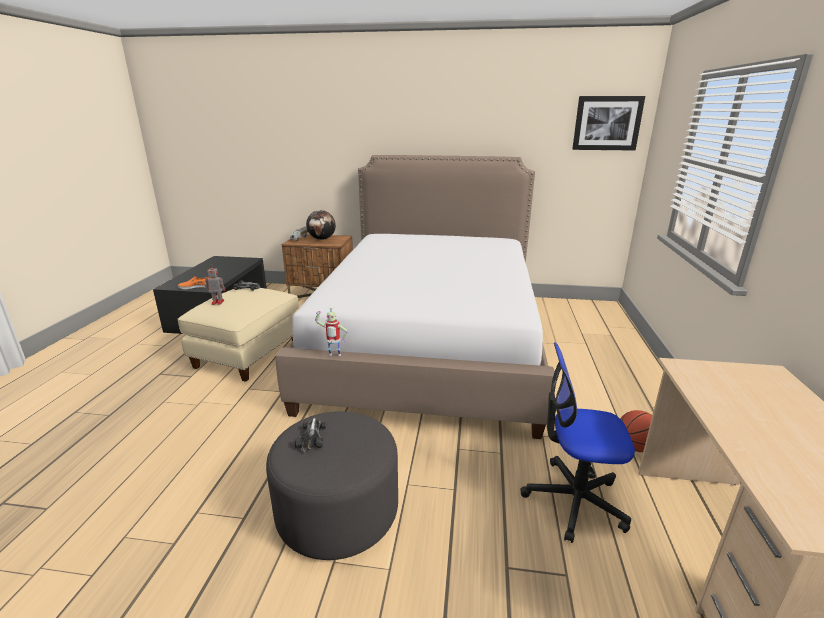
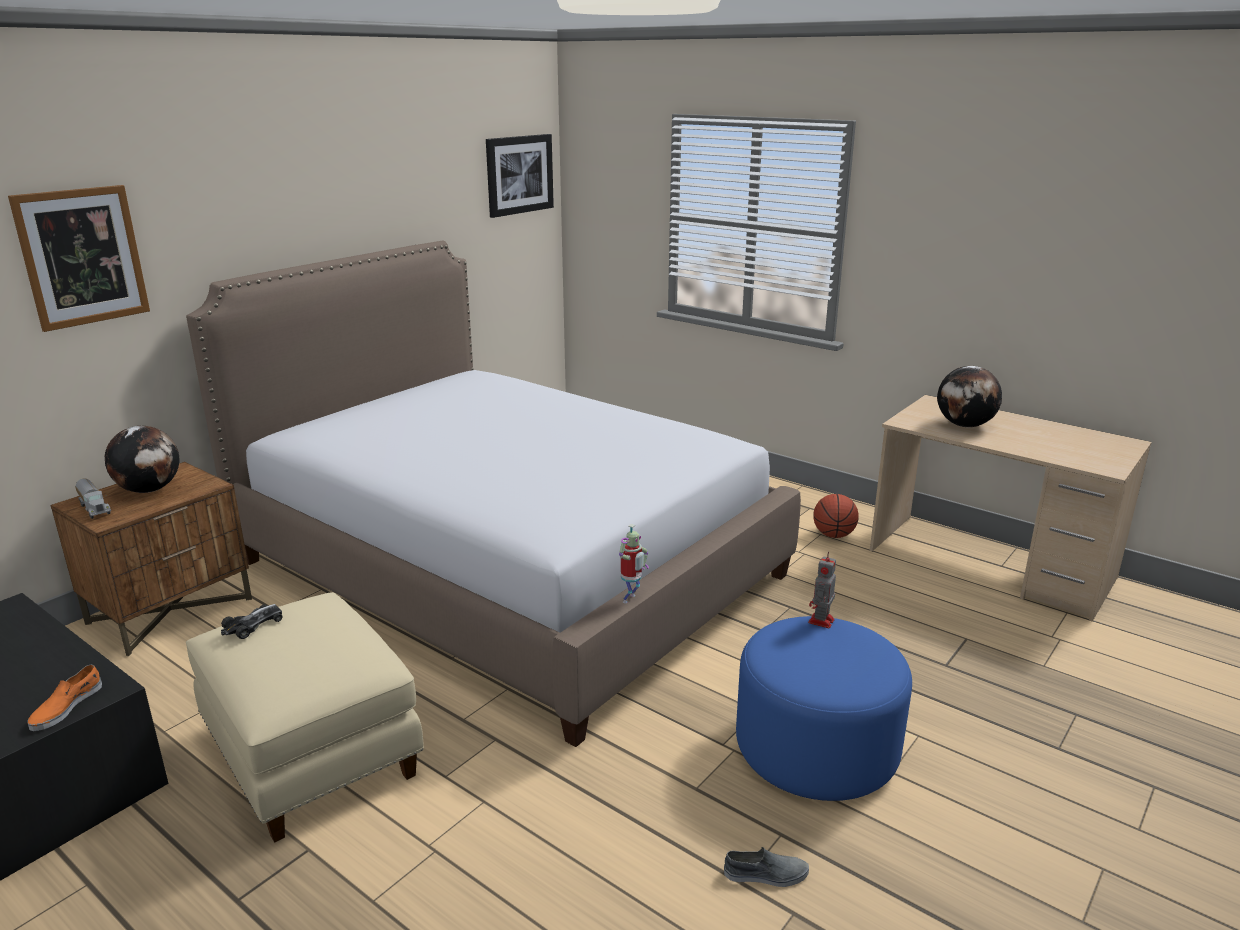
camera: 60 degrees left, 0 degrees up
(205, 521) = (766, 874): none -> grey shoe
(217, 302) = (285, 668): toy robot -> toy robot (820, 622)
(312, 437) = (807, 664): toy car -> none
(325, 134) = (82, 257): none -> picture
(337, 512) = (816, 750): grey ottoman -> blue ottoman
(574, 500) = (883, 597): office chair -> none
(741, 399) = (965, 425): none -> globe

